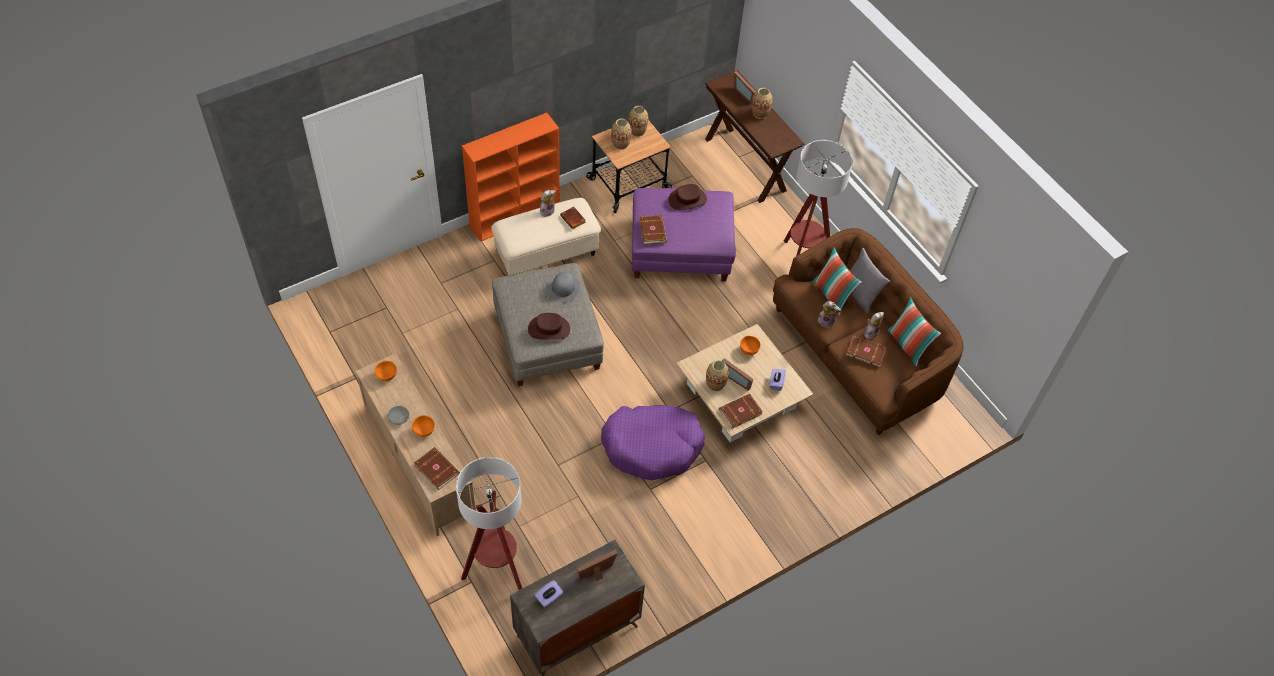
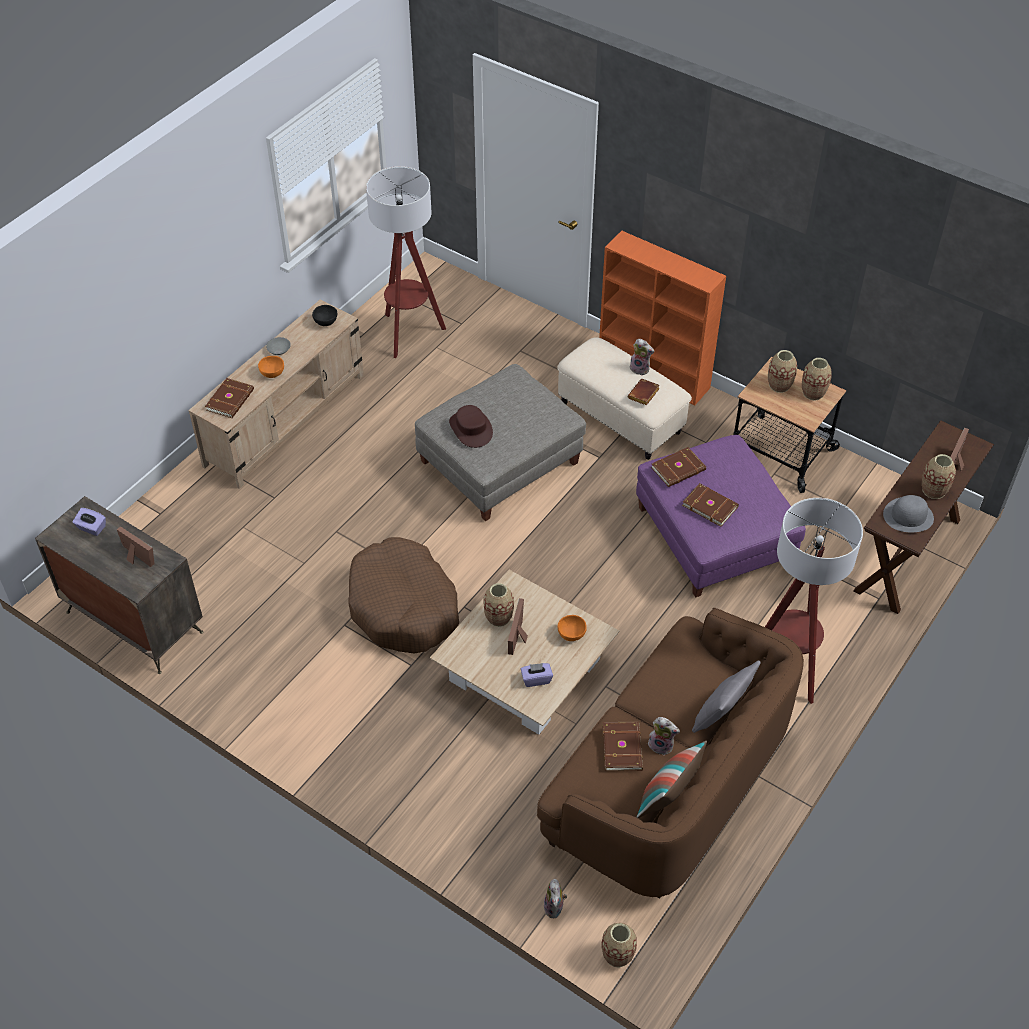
camera: 70 degrees right, 5 degrees down
(386, 376) = (325, 322): orange bowl -> black bowl
(497, 570) = (182, 529): floor lamp -> floor lamp (408, 333)
(563, 288) = (536, 420): grey hat -> grey hat (908, 516)
(652, 446) = (404, 607): purple dog bed -> brown dog bed
(687, 200) = (752, 485): brown hat -> none
(739, 411) = (471, 654): brown book -> brown book (710, 505)
(826, 321) = (649, 689): plush toy -> plush toy (555, 908)
(832, 295) = (697, 682): pillow -> none
(964, 430) = (617, 955): none -> vase

